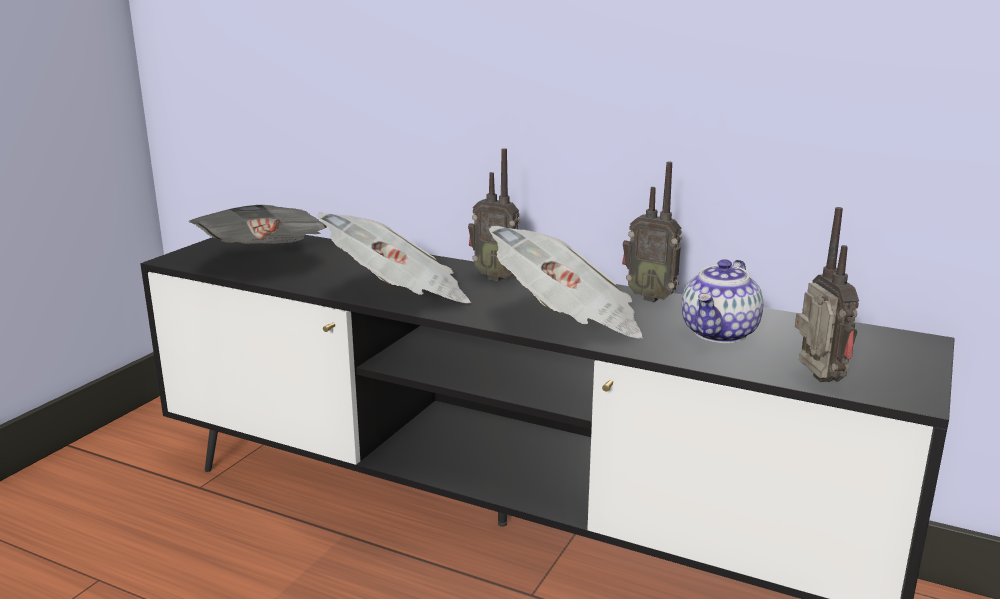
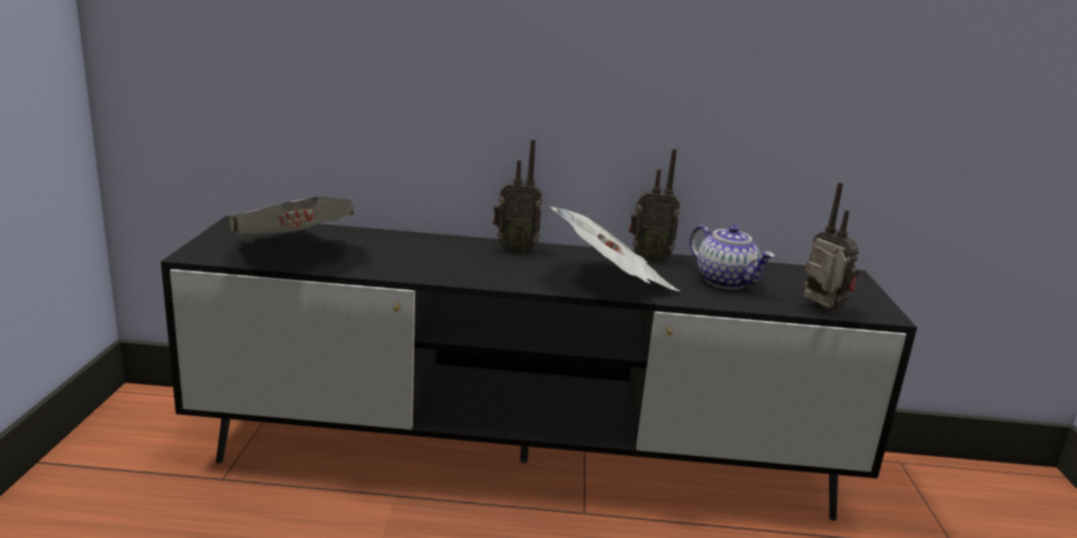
camera: 25 degrees left, 0 degrees up
(399, 295) = (454, 272): newspaper -> none
(720, 333) = (726, 281): teapot -> teapot turned 45 degrees counterclockwise

